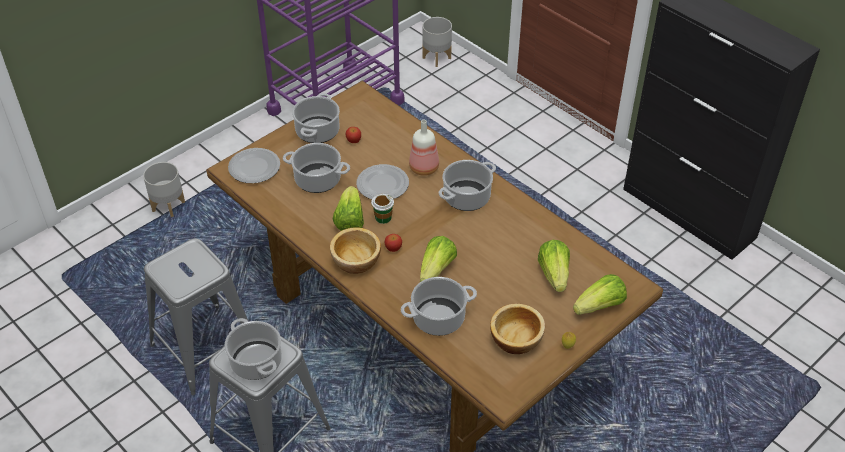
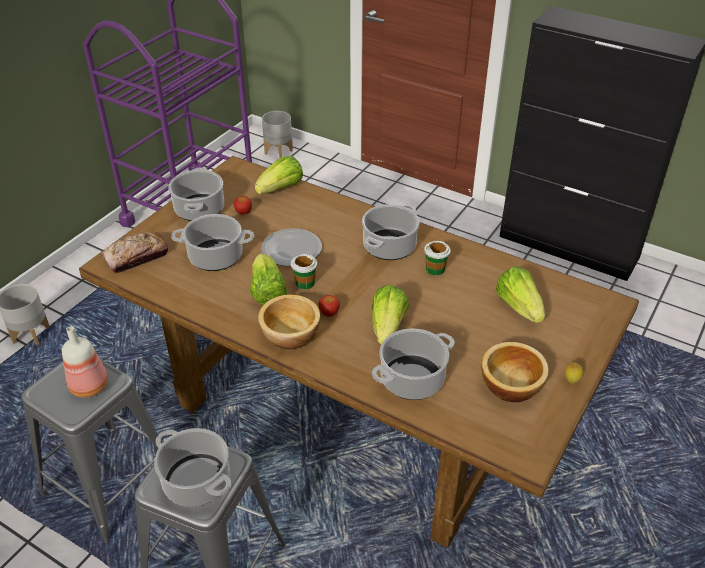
camera: 15 degrees left, 5 degrees down
(254, 168) = (136, 257): plate -> bread
(425, 168) = (332, 226): bottle -> bottle (90, 385)
(497, 226) = (435, 269): none -> cup
(600, 306) = (584, 330): lettuce -> lettuce (281, 189)

